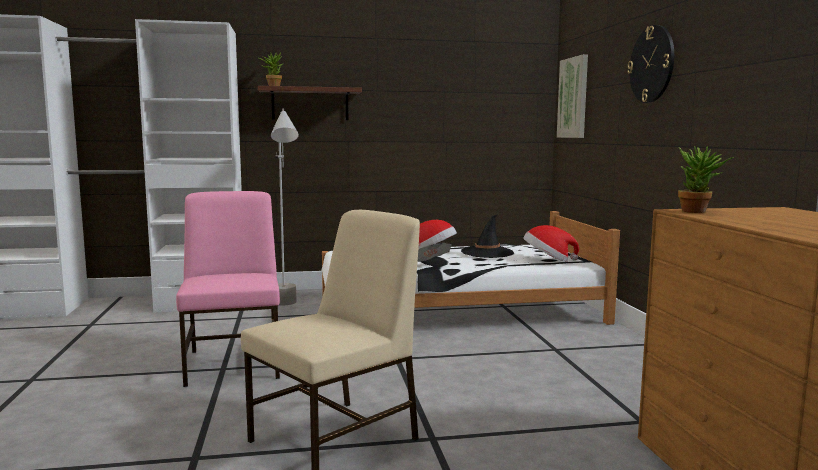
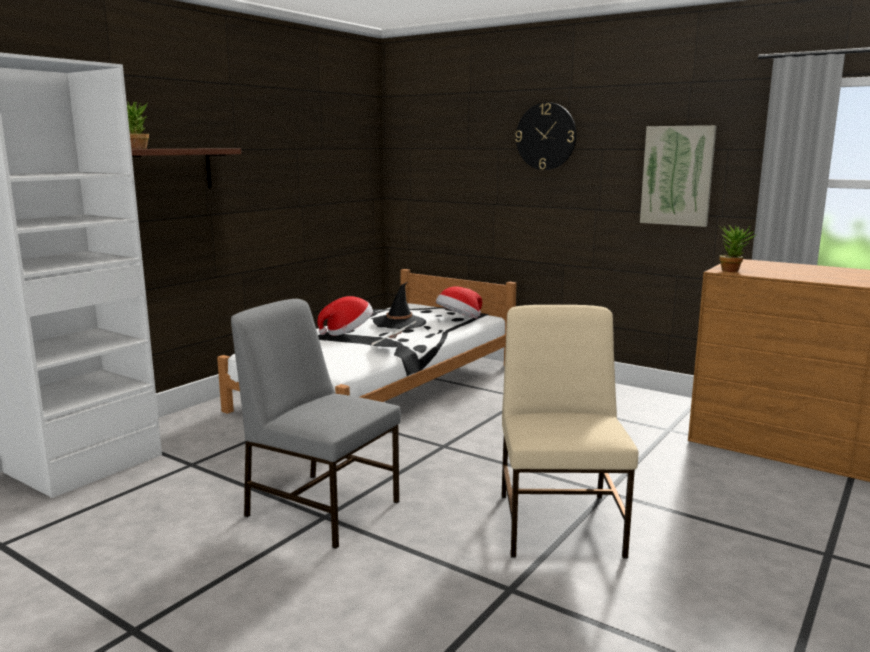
camera: 45 degrees left, 5 degrees up
(235, 363) = (321, 507): pink chair -> grey chair
(286, 307) = (214, 435): grey floor lamp -> none
(573, 98) = (420, 156): picture -> picture (677, 175)

